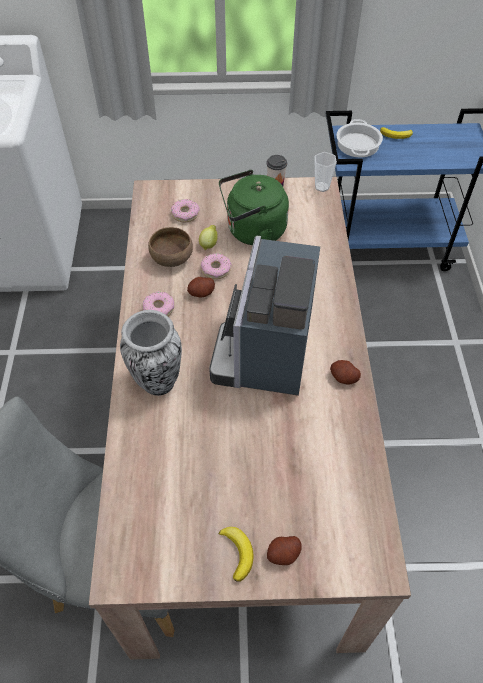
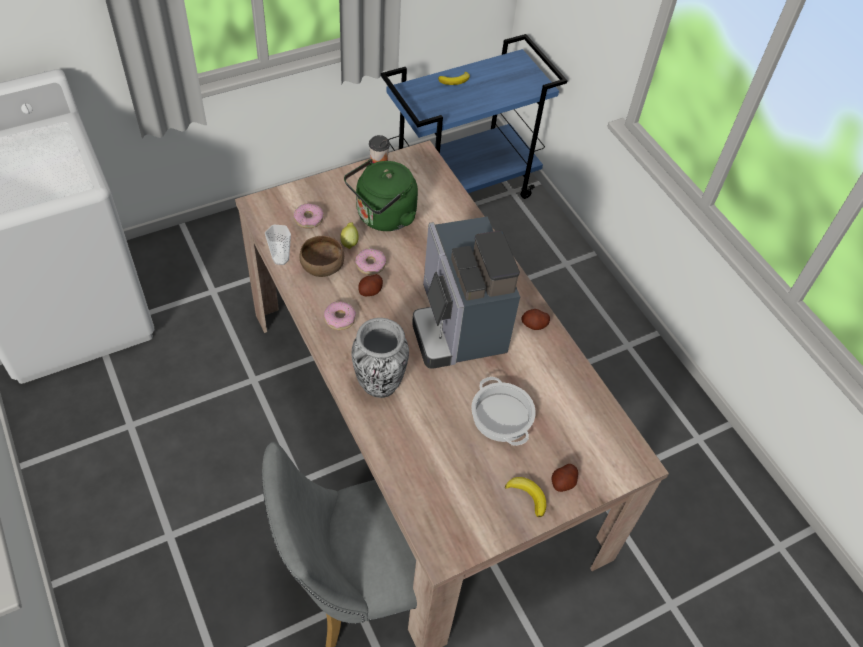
camera: 30 degrees left, 0 degrees up
(322, 187) = (422, 154): cup -> cup (280, 259)
(357, 144) = (424, 99): cooking pot -> cooking pot (501, 416)

